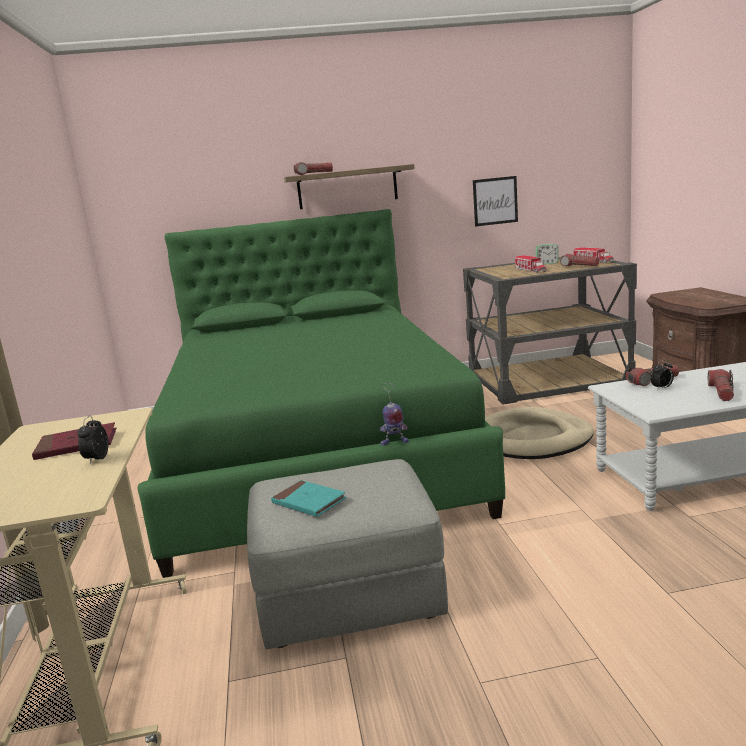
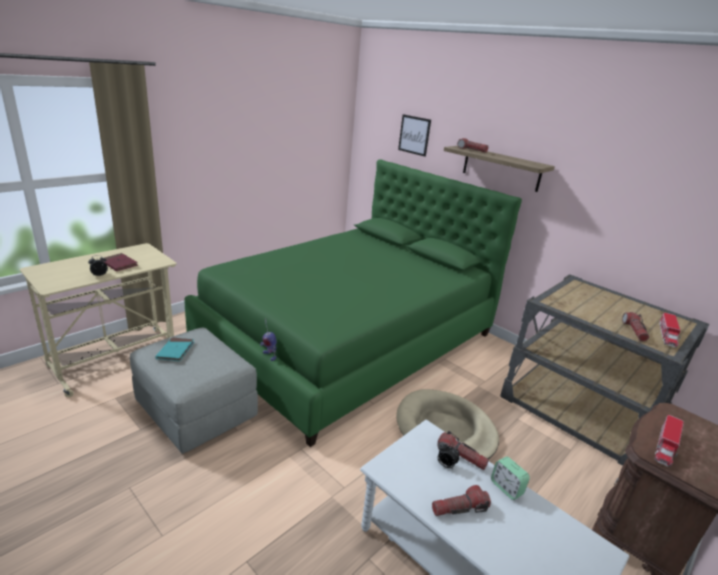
camera: 50 degrees right, 10 degrees up
(495, 201) = (629, 229): picture -> picture (414, 135)
(530, 270) = (591, 308): toy truck -> toy truck (665, 447)
(547, 263) = (635, 311): alarm clock -> alarm clock (506, 488)

